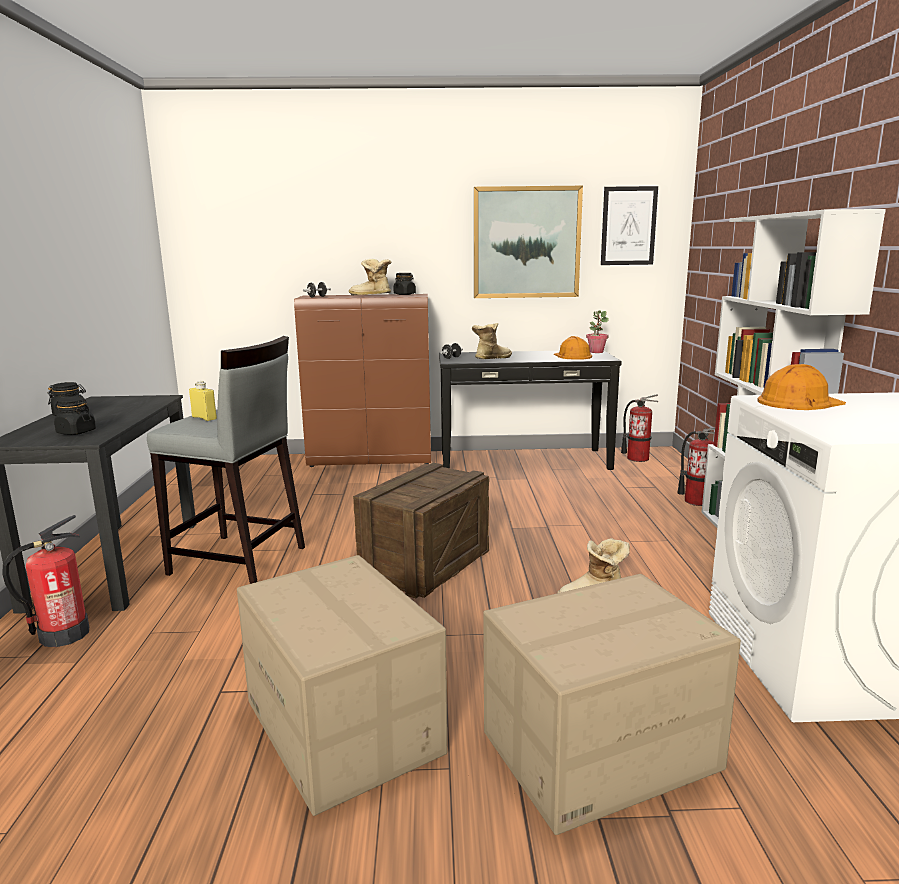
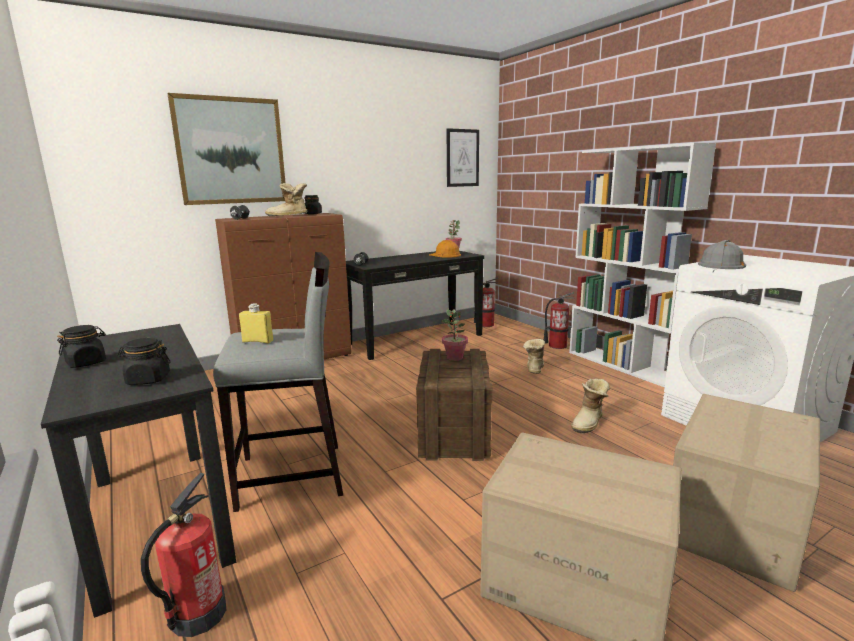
camera: 30 degrees left, 0 degrees up
(441, 476) = (454, 358): none -> potted plant
(491, 359) = (394, 262): boot -> boot (534, 369)
(526, 243) = (397, 170): picture -> picture (231, 151)
(799, 402) = (722, 264): orange hard hat -> grey hard hat

